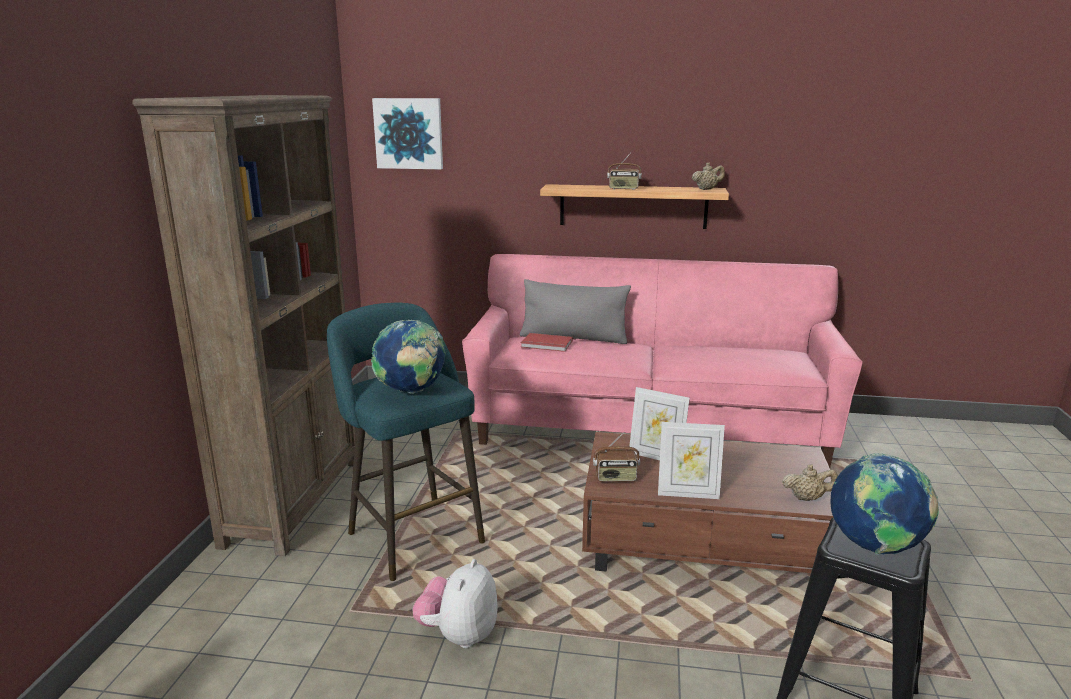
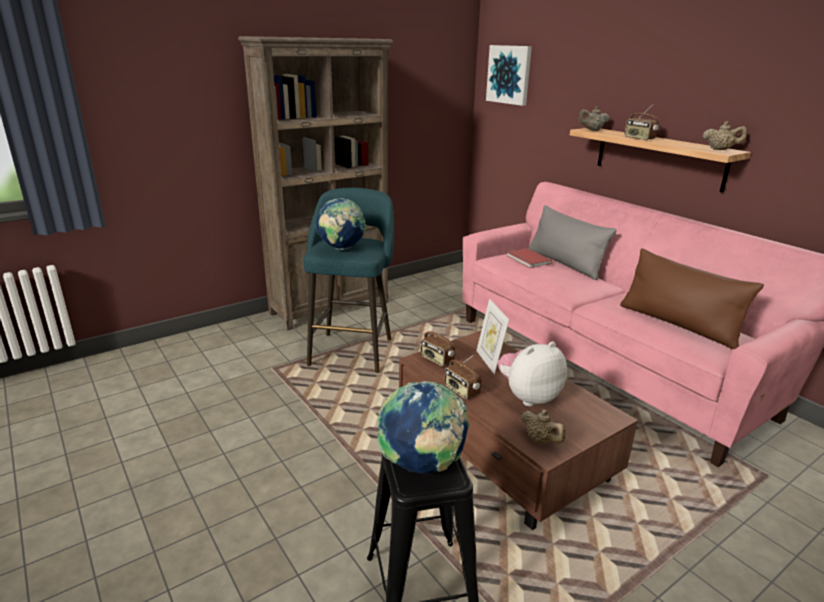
camera: 45 degrees right, 5 degrees up
(459, 635) = (293, 407): plush toy -> plush toy (528, 396)
(561, 187) = (592, 130): none -> beige teapot
(688, 493) = (461, 391): picture frame -> radio
(749, 357) = (678, 324): none -> brown pillow

